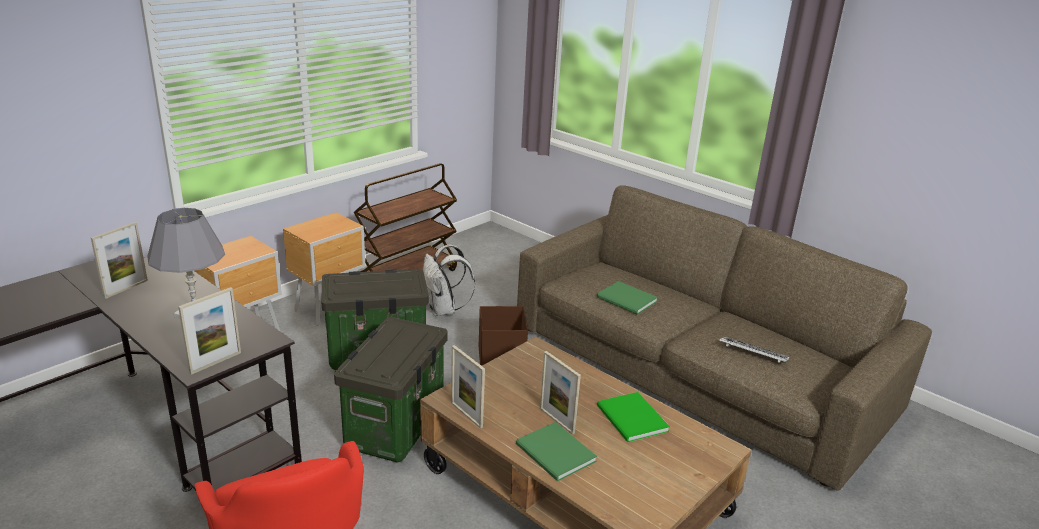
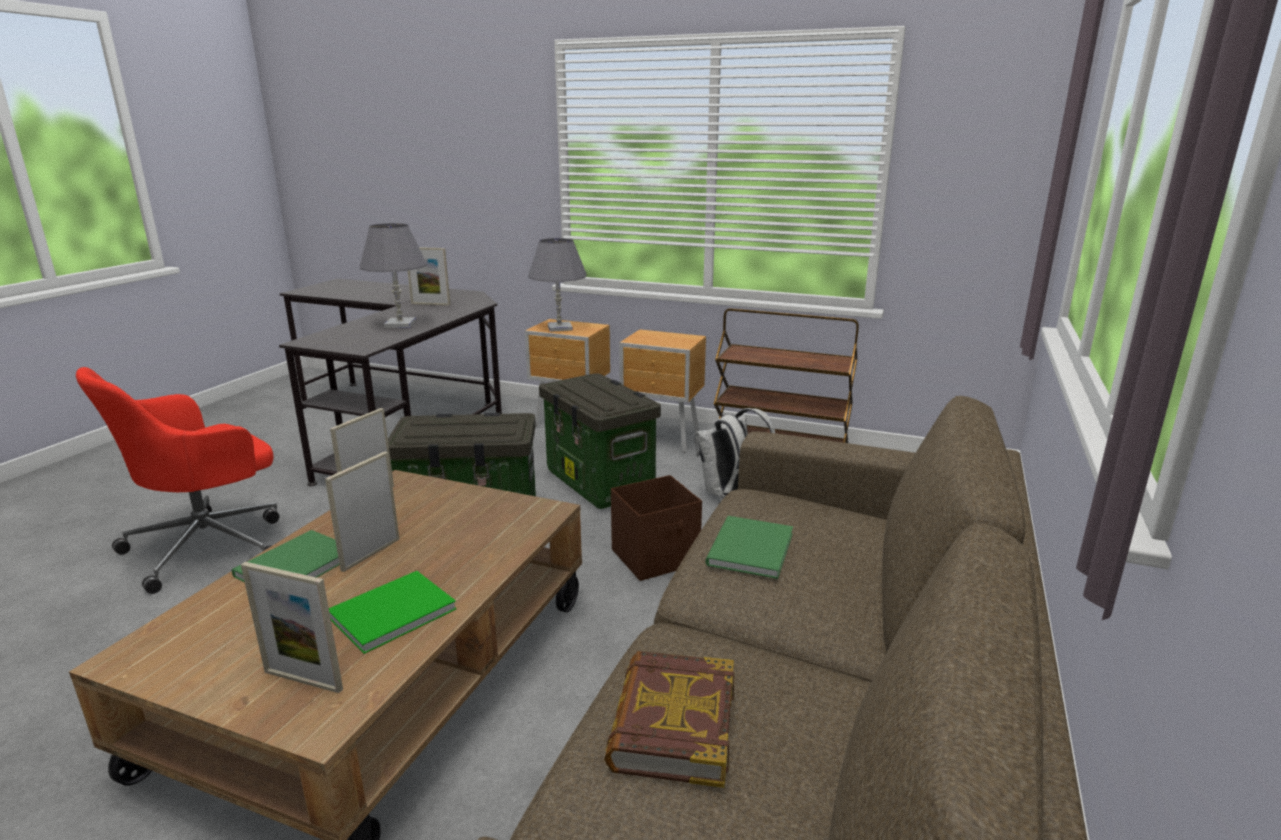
camera: 70 degrees right, 5 degrees down
(215, 362) = (317, 343): picture frame -> picture frame (303, 680)
(230, 256) = (559, 328): none -> grey table lamp
(753, 354) = (672, 724): keyboard -> book

